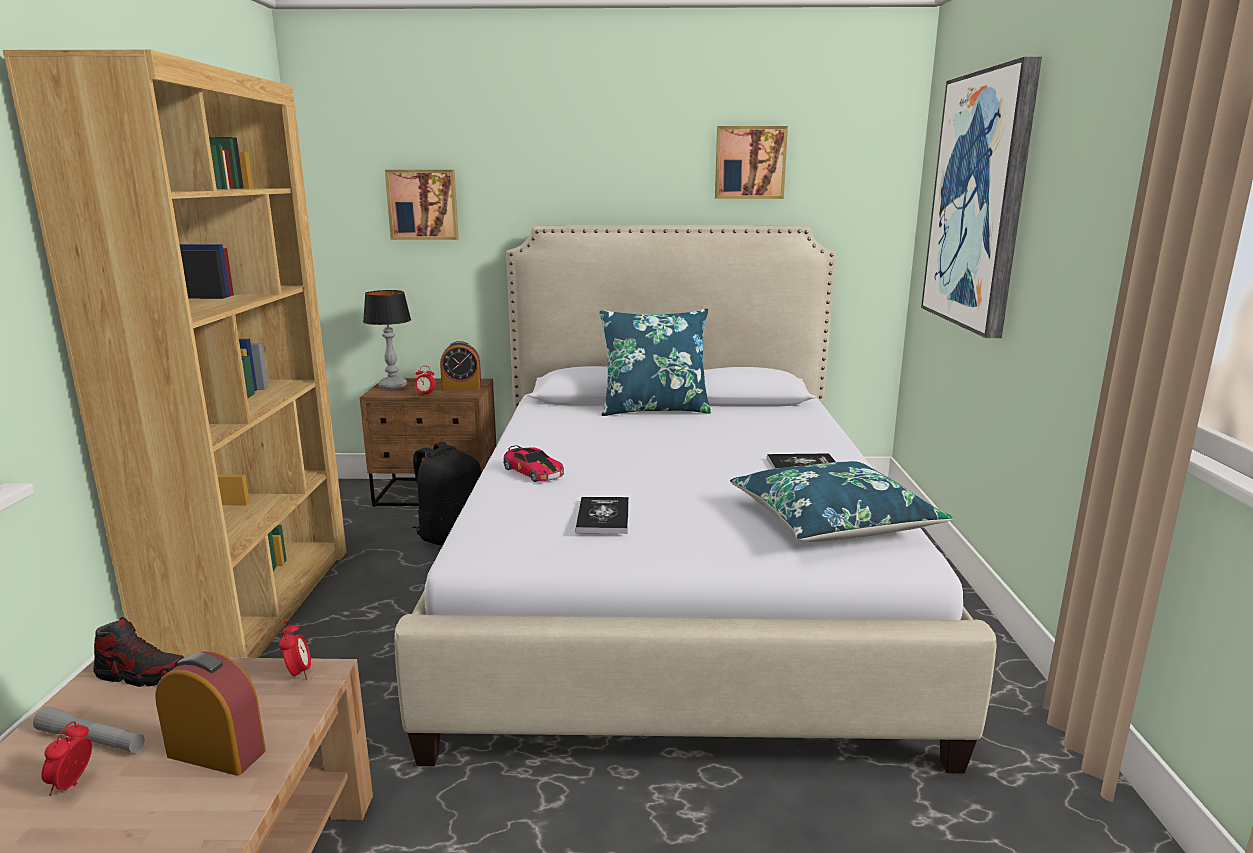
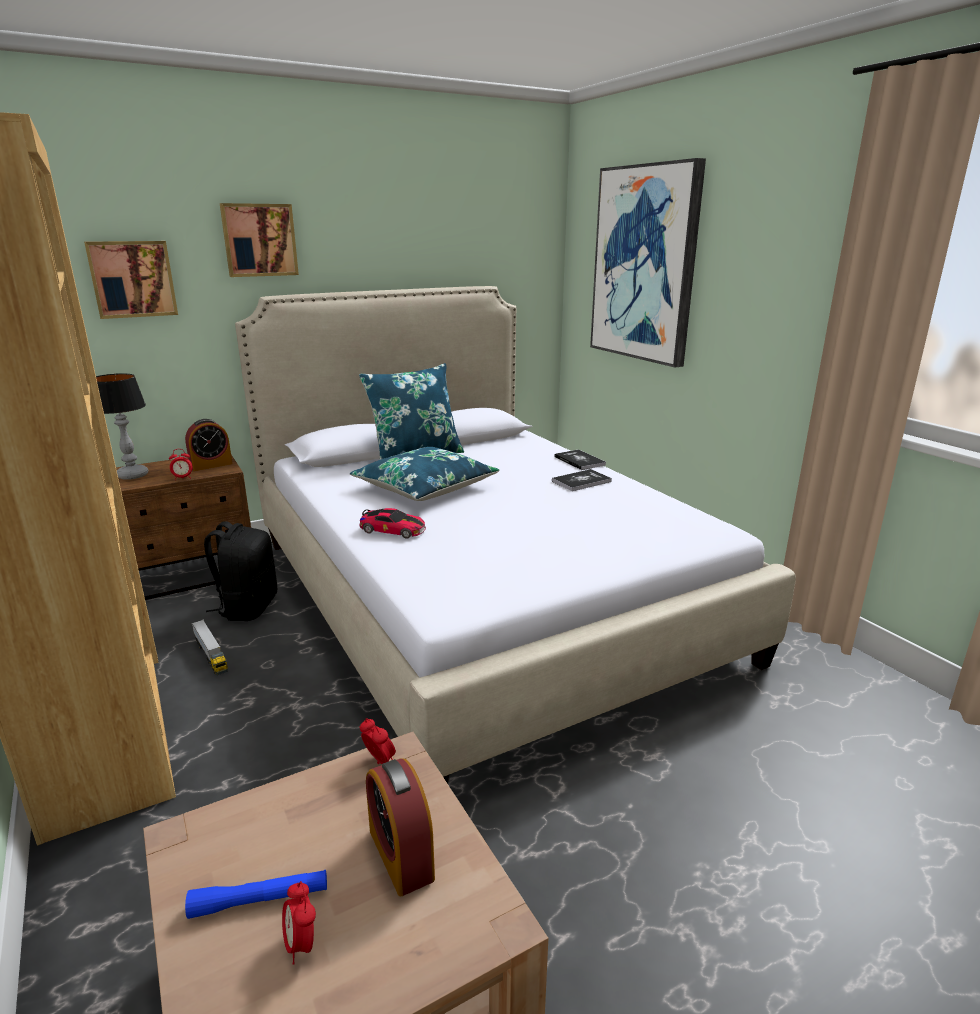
camera: 30 degrees left, 5 degrees up
(91, 740) = (260, 900): grey flashlight -> blue flashlight
(141, 674) = (222, 823): shoe -> none
(216, 753) = (401, 854): alarm clock -> alarm clock turned 105 degrees counterclockwise
(382, 566) = (211, 655): none -> toy truck
(603, 517) = (506, 554): book -> book (579, 461)
(750, 162) = (443, 232): picture -> picture (259, 240)
(832, 521) = (652, 519): blue pillow -> blue pillow (425, 488)

